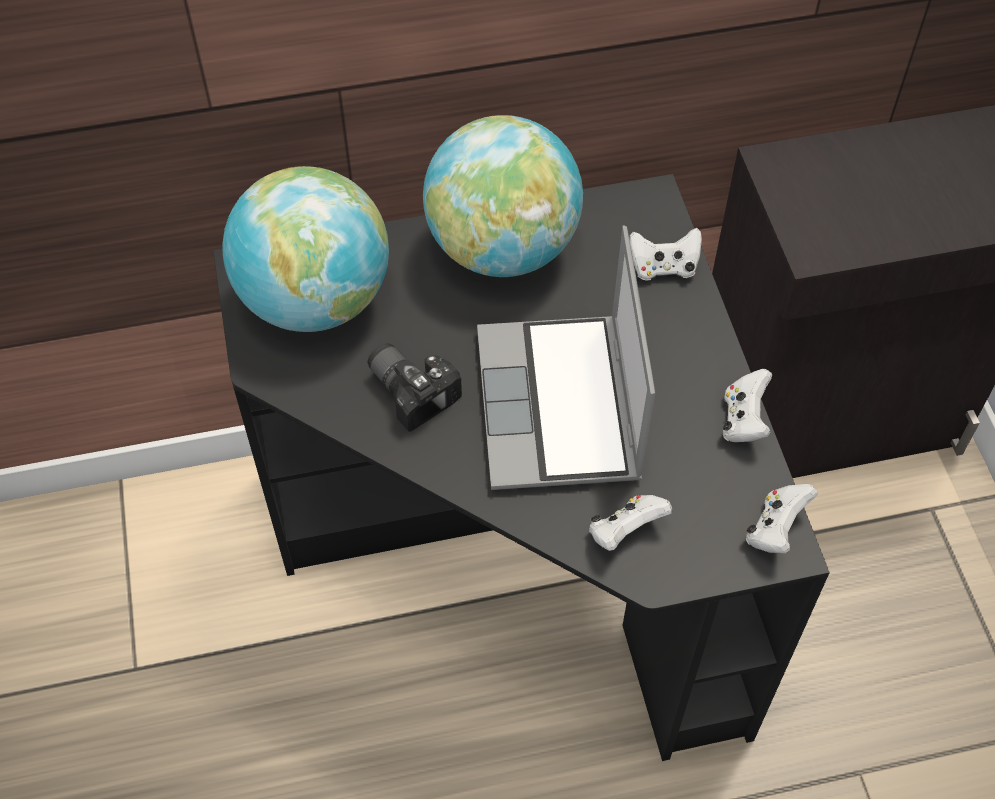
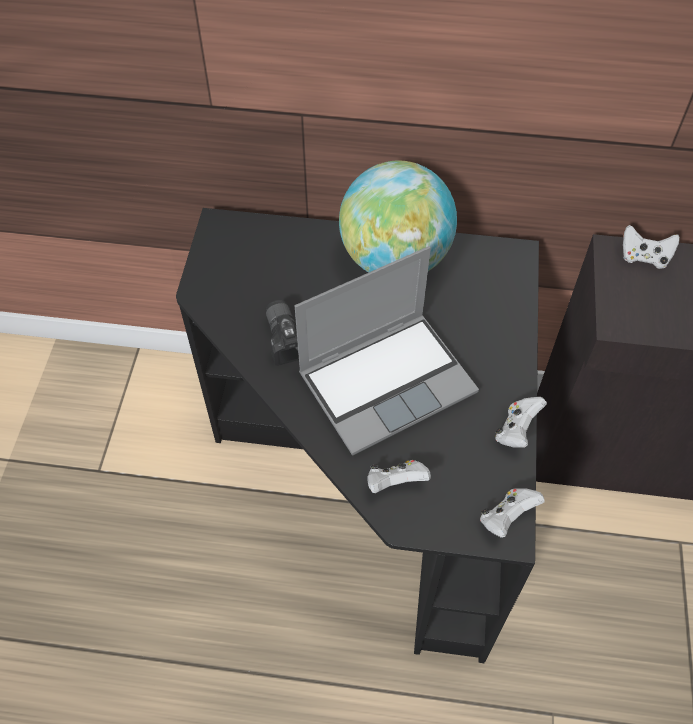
camera: 20 degrees right, 0 degrees up
(315, 300) = (253, 259): globe -> none
(561, 407) = (387, 381): laptop -> laptop turned 135 degrees counterclockwise
(663, 267) = (503, 304): white game controller -> white game controller (644, 257)

